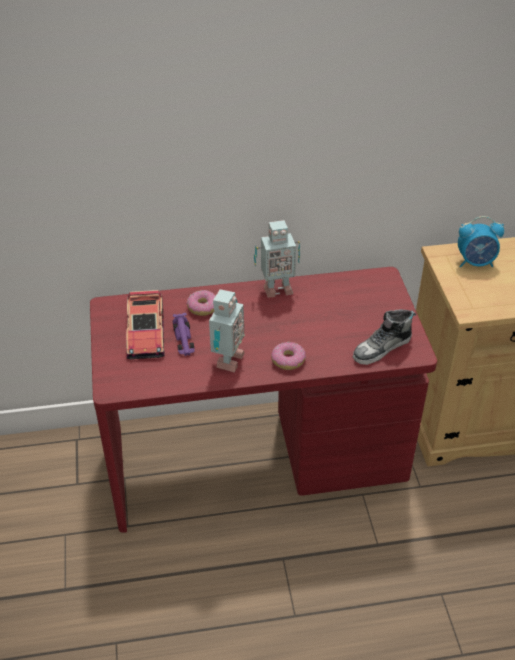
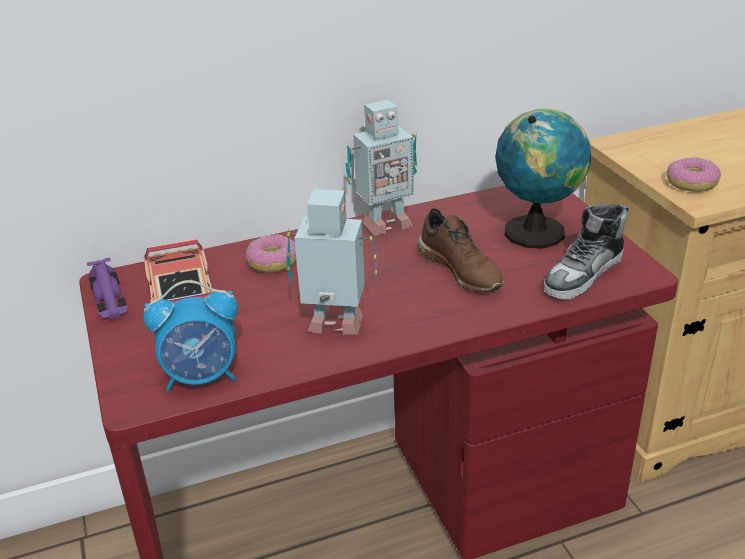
camera: 10 degrees left, 10 degrees down
(183, 339) = (252, 309): purple toy car -> purple toy car (109, 299)
(227, 361) = (336, 328): toy robot -> toy robot turned 90 degrees counterclockwise
(288, 360) = (439, 312): donut -> donut (691, 183)
(311, 332) = (461, 269): none -> brown shoe
(368, 310) = (537, 231): none -> globe
(475, 263) = (672, 147): alarm clock -> alarm clock (202, 377)

